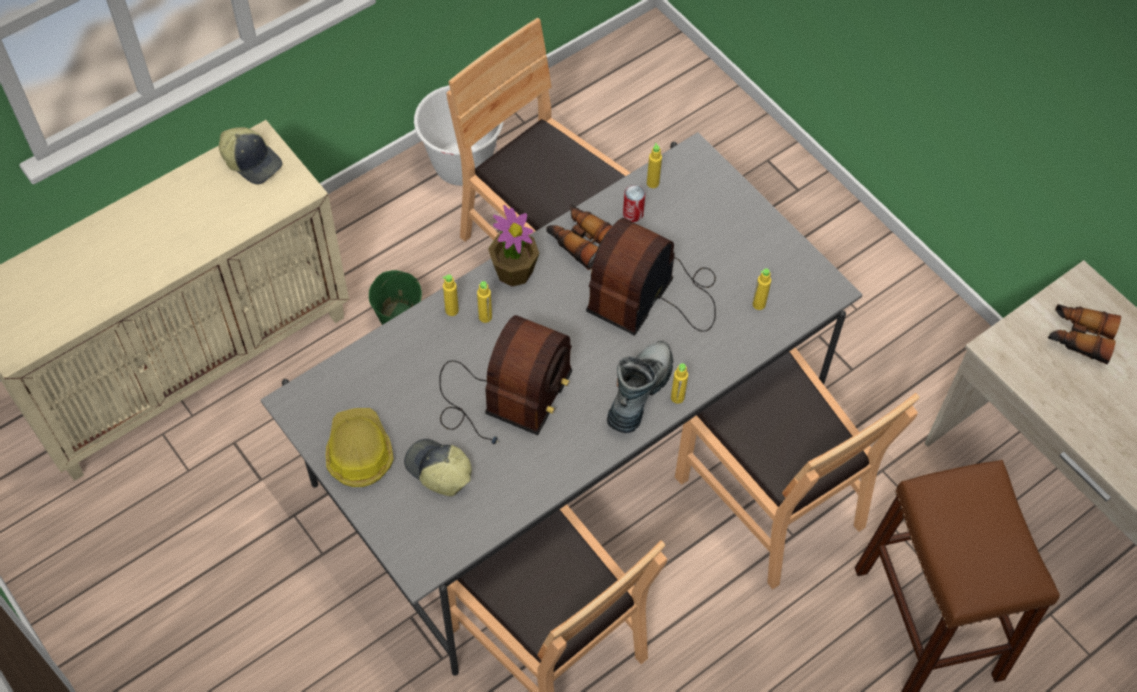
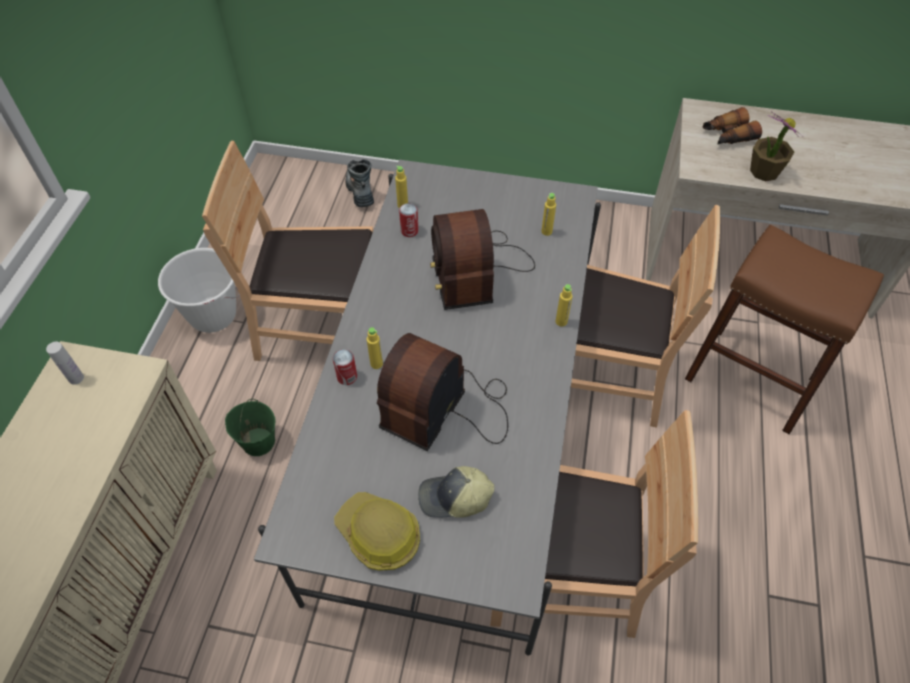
camera: 40 degrees left, 5 degrees down
(252, 161) = (76, 378): cap -> white bottle
(452, 310) = (347, 377): yellow bottle -> can
(503, 397) = (447, 408): radio -> radio turned 135 degrees counterclockwise
(514, 271) = (365, 319): potted plant -> potted plant (764, 171)
(581, 240) = (392, 269): binoculars -> none
(639, 392) = (534, 336): boot -> boot (360, 190)

